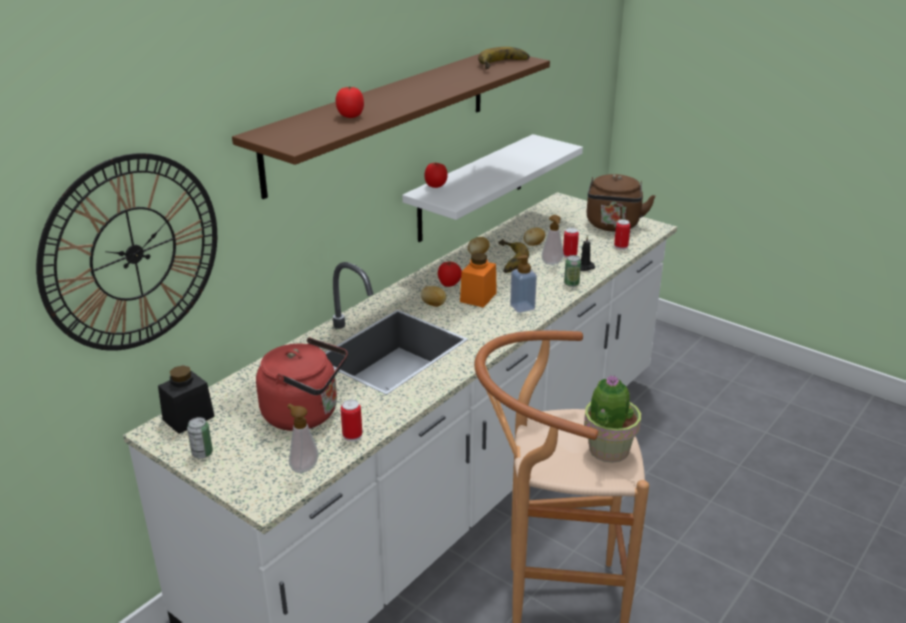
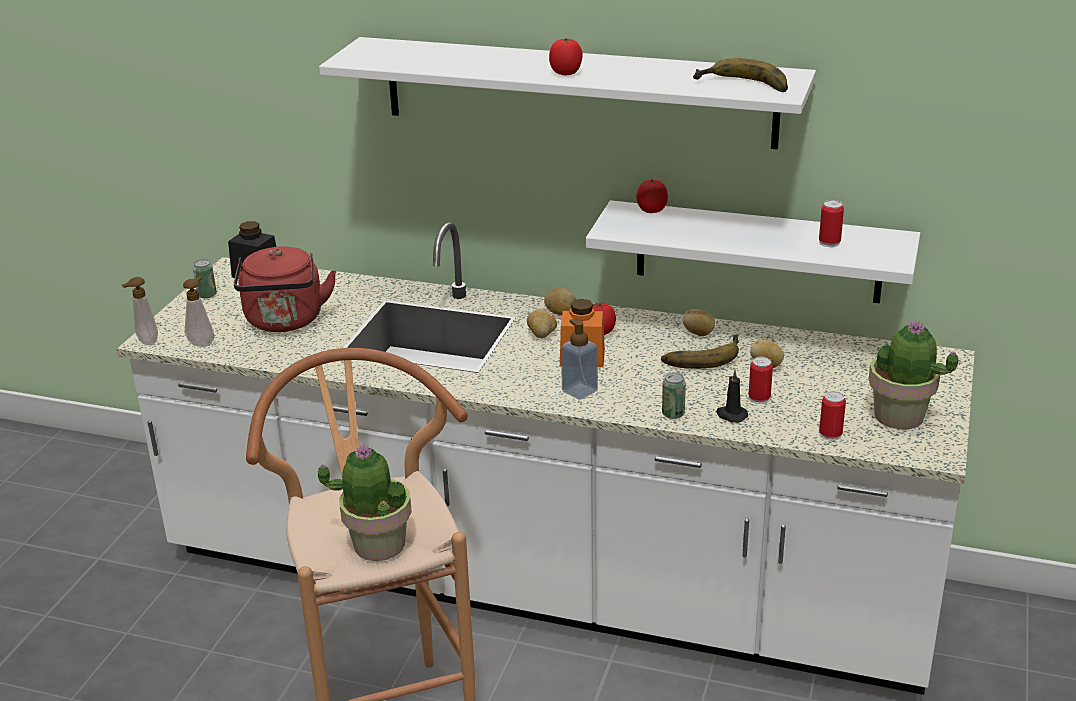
camera: 70 degrees right, 0 degrees up
(133, 253) = (250, 104): wall clock -> none
(350, 116) = (453, 60): tomato -> tomato (566, 73)
(352, 435) = (259, 353): can -> can (829, 242)
(381, 118) = (577, 92): brown shelf -> white shelf
(407, 292) = (560, 313): none -> potato
(552, 264) = (720, 390): soap dispenser -> soap dispenser (146, 342)
(613, 226) = (899, 416): brown kettle -> potted plant

